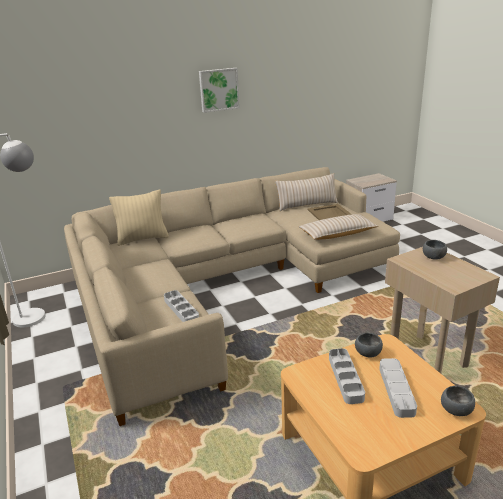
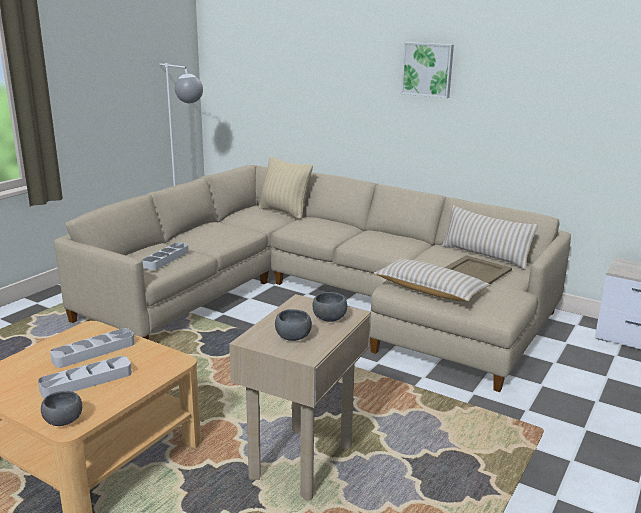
camera: 55 degrees right, 5 degrees down
(368, 354) = (146, 355): grey bowl -> grey bowl (292, 338)

